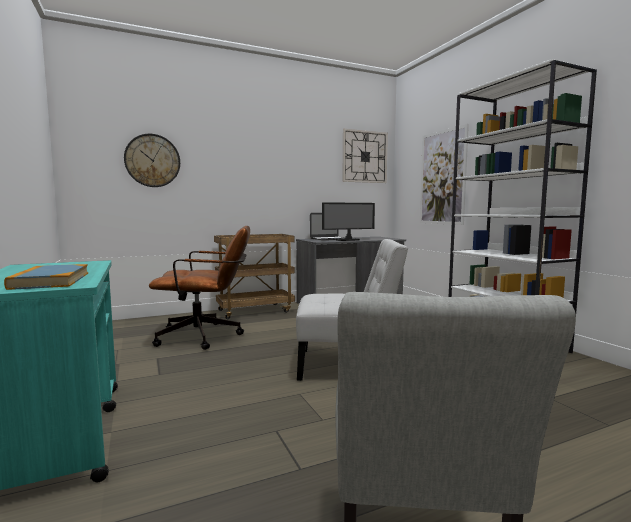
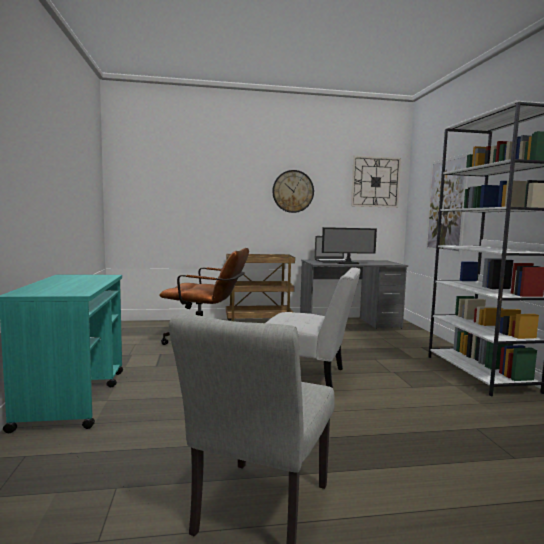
camera: 15 degrees right, 0 degrees up
(51, 280) = (68, 289): book -> none
(152, 160) = (178, 189): wall clock -> wall clock (293, 191)

